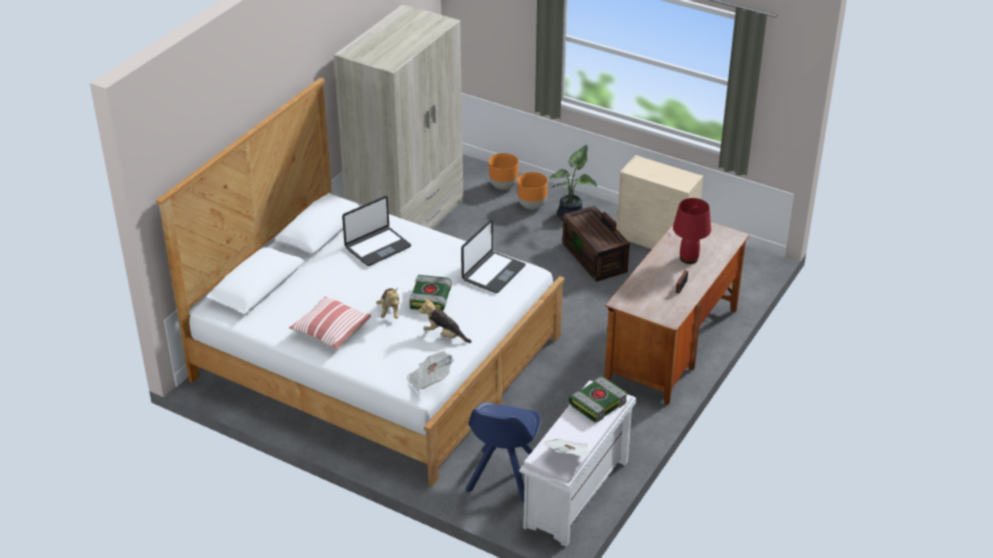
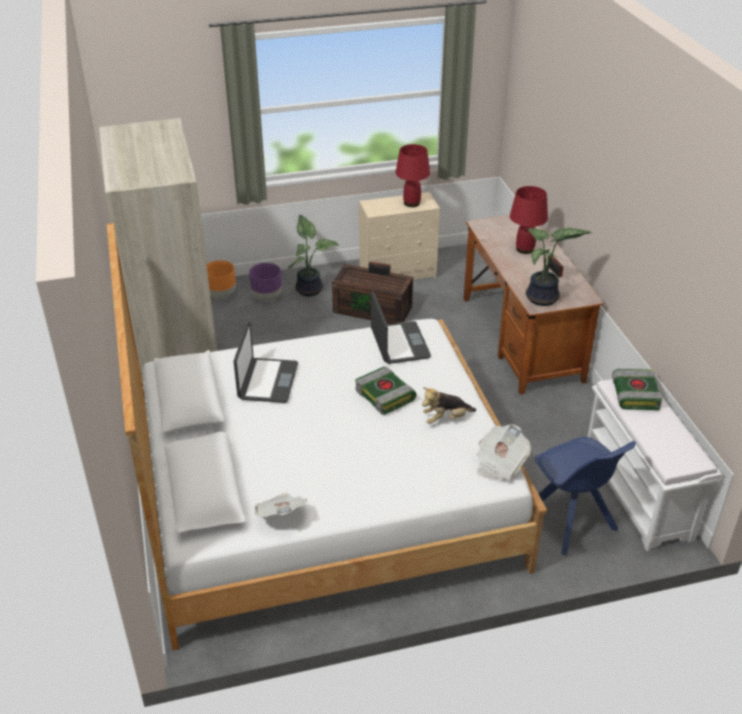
camera: 45 degrees left, 0 degrees up
(330, 331) = (345, 482): pillow -> none
(390, 311) = (369, 428): plush toy -> none
(532, 205) = (267, 297): orange planter -> purple planter
(569, 456) = (687, 449): newspaper -> newspaper (281, 515)
(634, 301) = (543, 299): none -> potted plant
(672, 177) = (411, 203): none -> red table lamp

